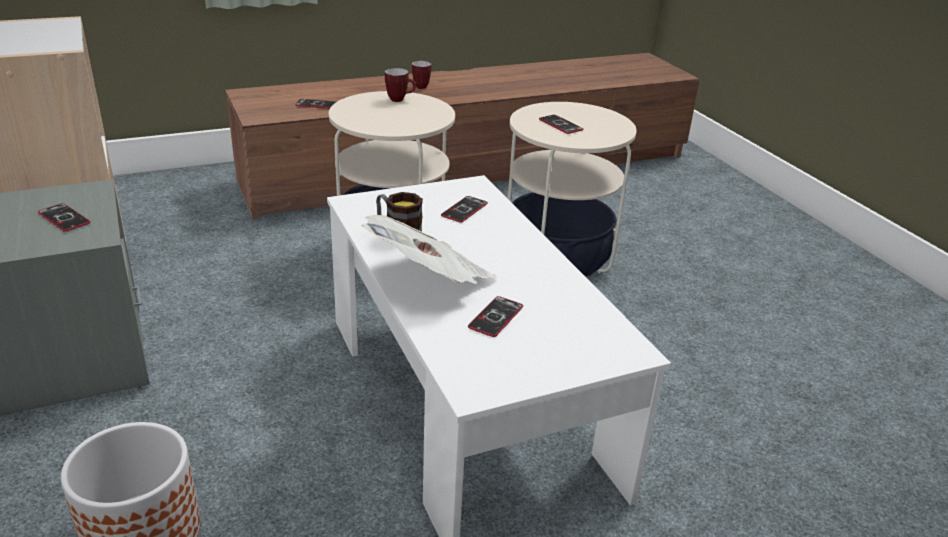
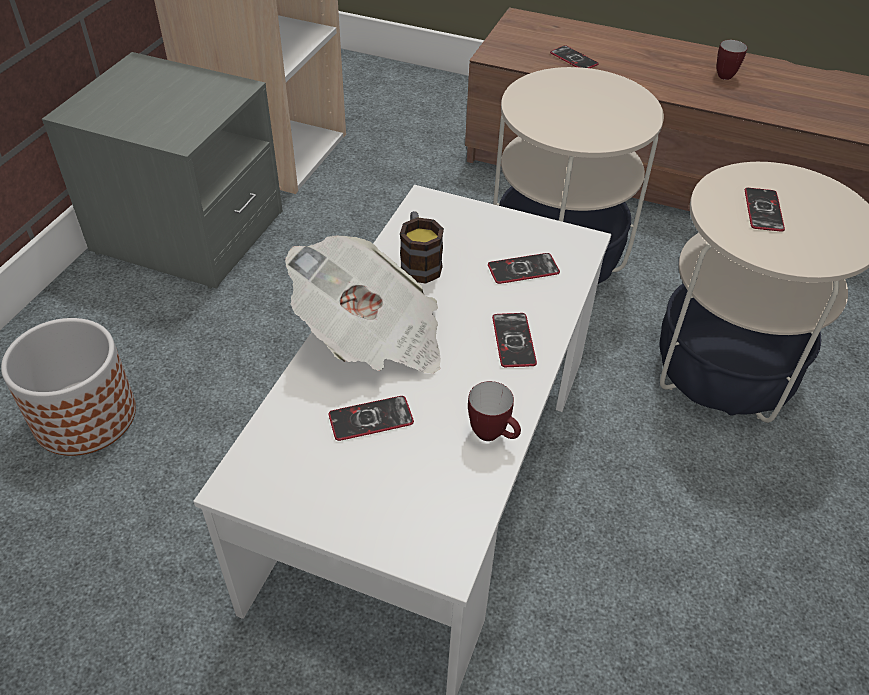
camera: 45 degrees right, 15 degrees up
(64, 218) = (183, 109): phone -> phone (513, 341)
(400, 99) = (614, 93): mug -> mug (493, 435)

